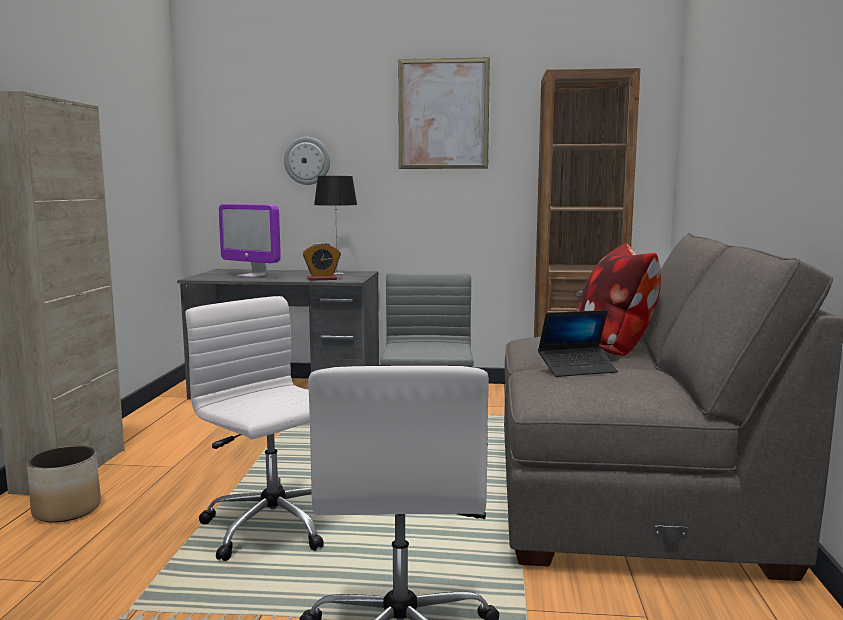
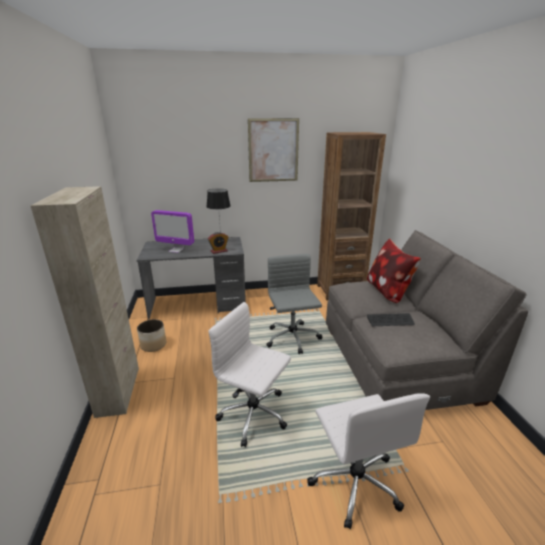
camera: 15 degrees left, 15 degrees up
(67, 510) = (137, 424): planter -> planter (153, 345)
(307, 161) = (196, 178): wall clock -> none
(577, 369) = (390, 320): laptop -> keyboard

